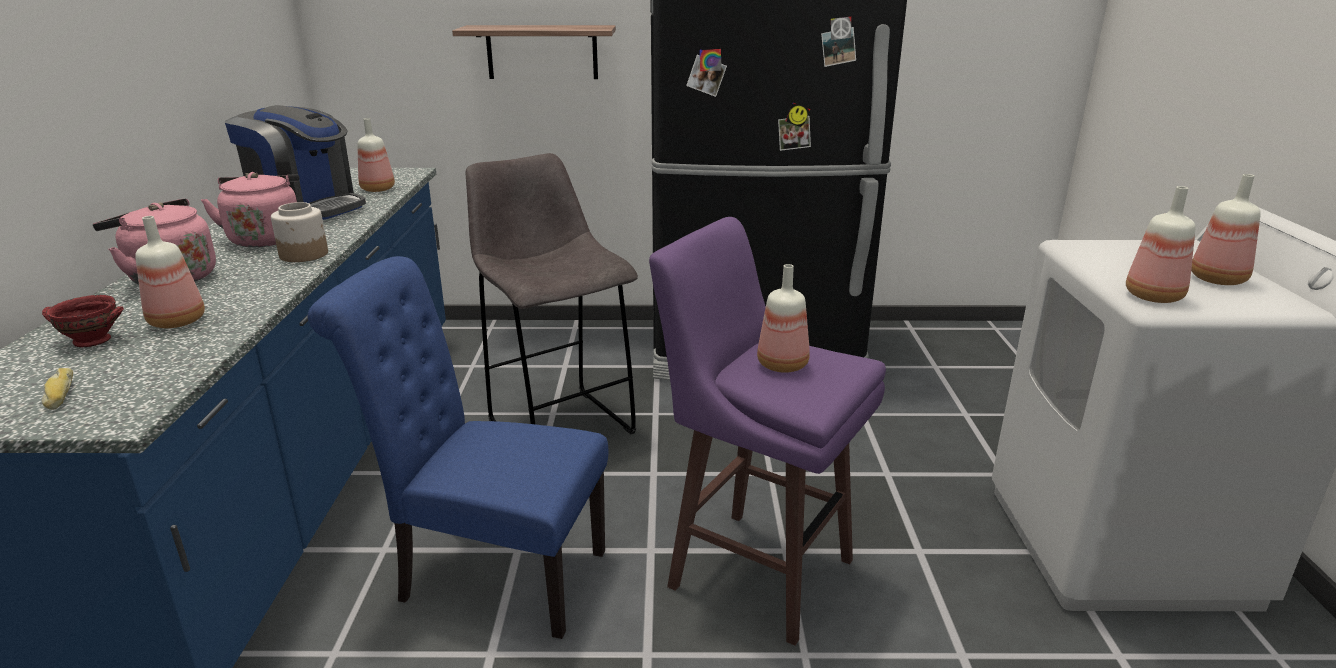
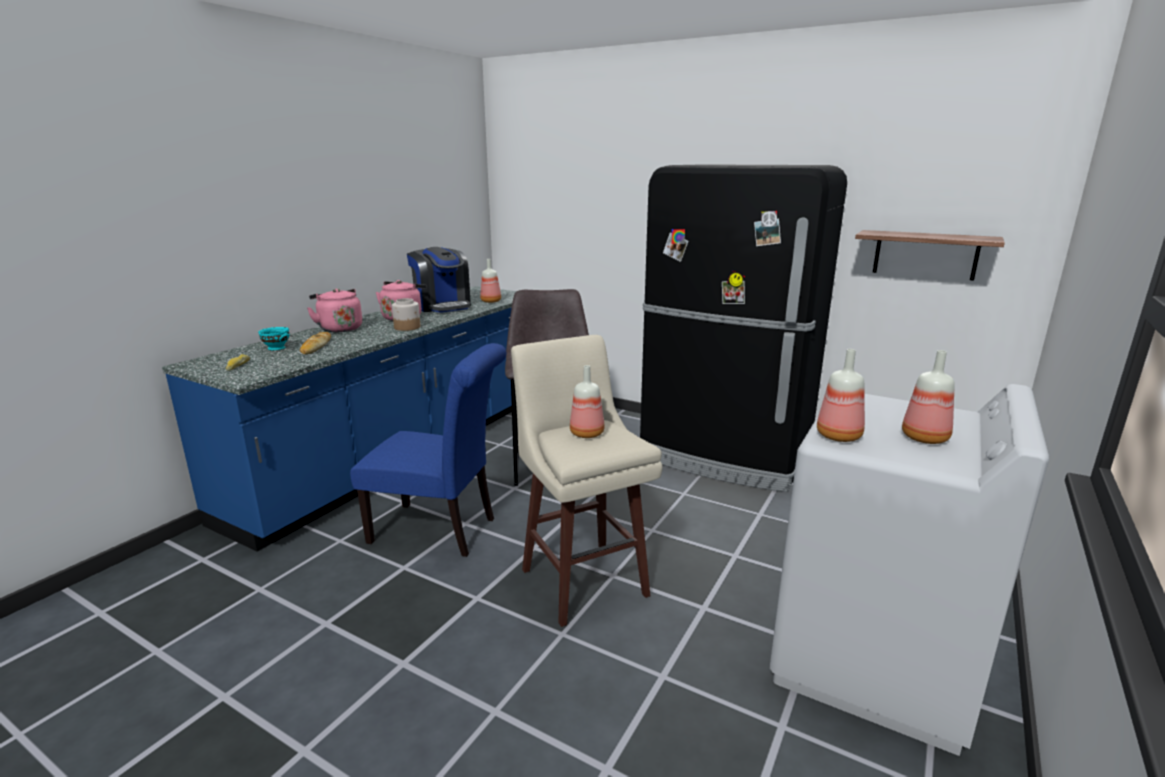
camera: 30 degrees right, 5 degrees down
(92, 340) = (276, 348): red bowl -> turquoise bowl
(178, 321) = (316, 346): bottle -> bread
(491, 574) = (440, 530): blue chair -> blue chair turned 150 degrees clockwise
(542, 52) = (615, 226): shelf -> shelf (925, 254)
(757, 570) = (583, 580): purple stool -> beige stool

